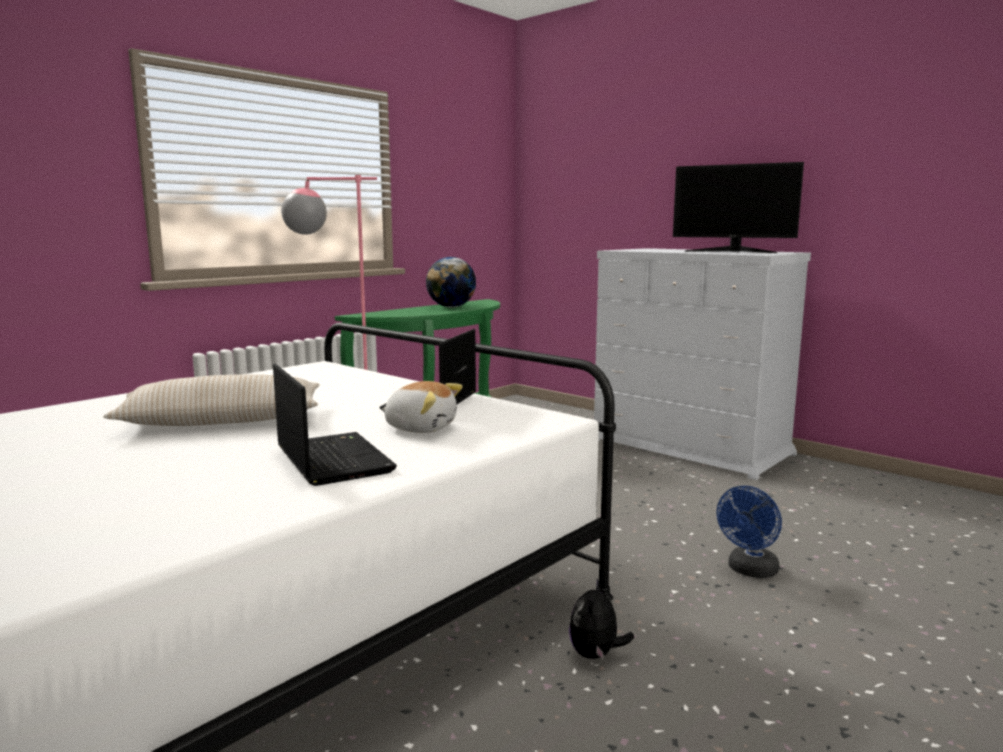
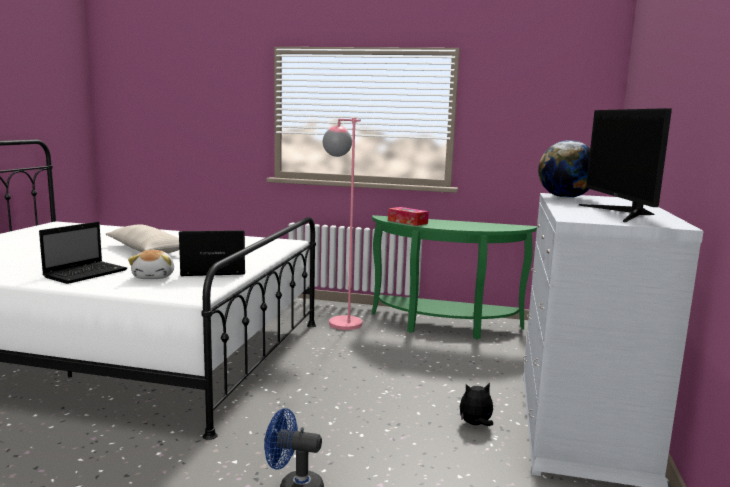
camera: 60 degrees right, 0 degrees up
(403, 313) = (407, 222): none -> tissue box
(451, 307) = (465, 225): globe -> globe (565, 197)
(596, 655) = (131, 446): plush toy -> plush toy (475, 424)

